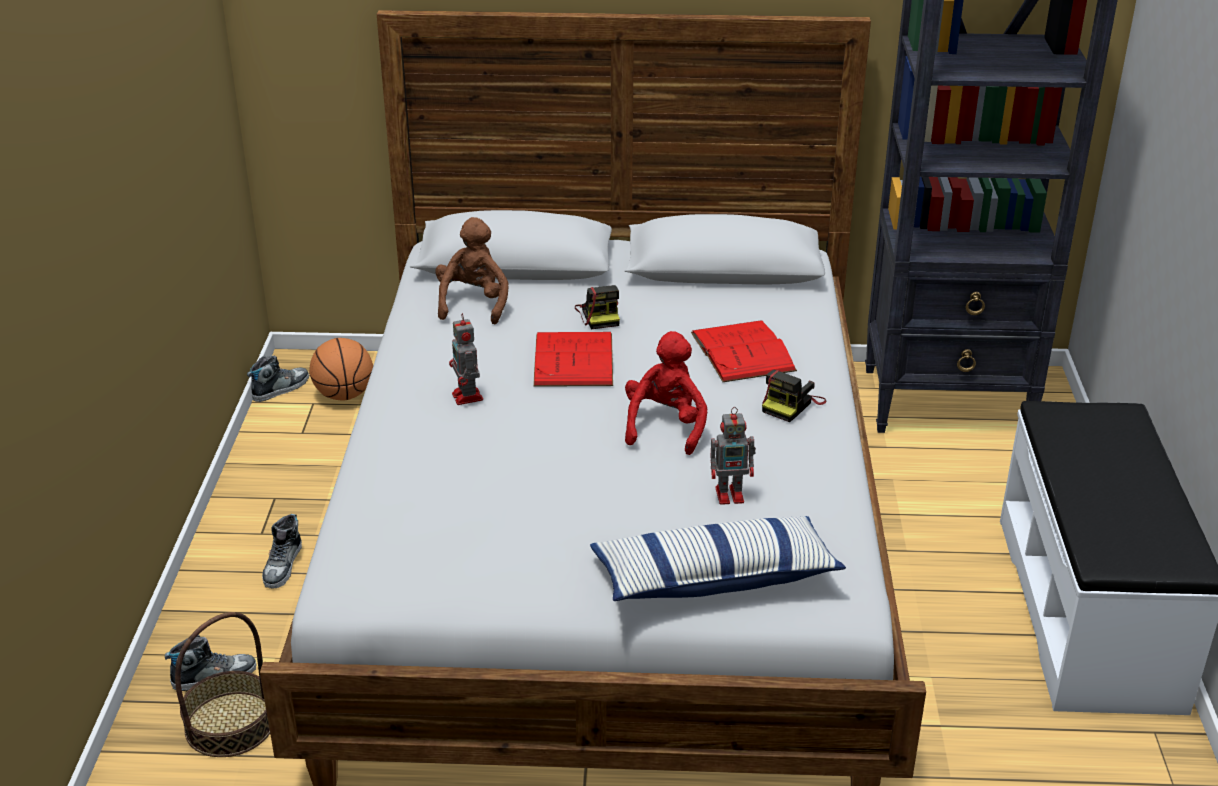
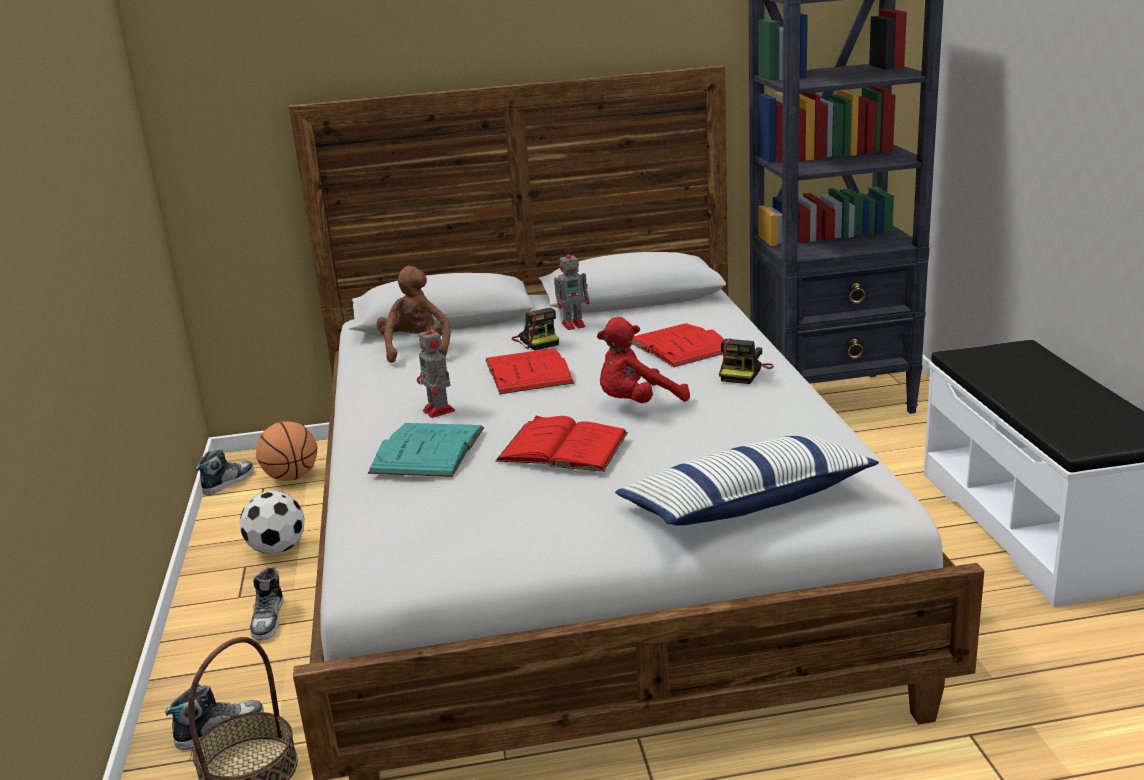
camera: 10 degrees left, 10 degrees down
(310, 483) = (278, 548): none -> football
(438, 450) = (428, 450): none -> turquoise book
(567, 472) = (562, 447): none -> red book
(665, 426) = (637, 404): red plush toy -> red plush toy turned 120 degrees counterclockwise
(731, 494) = (726, 441): toy robot -> toy robot (574, 325)

